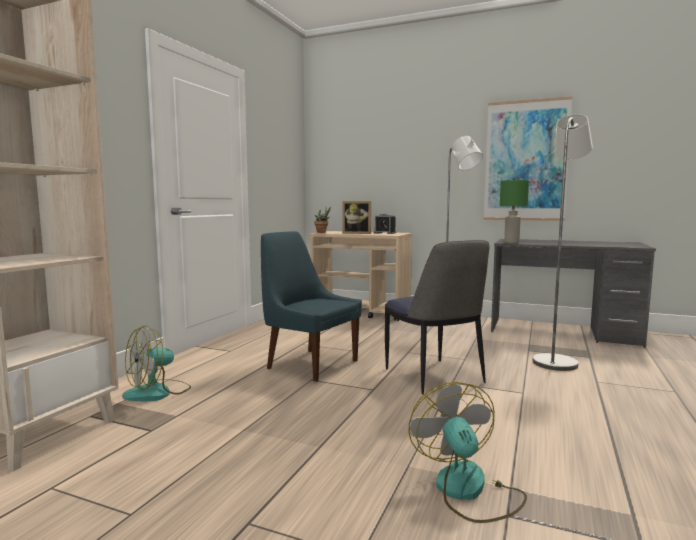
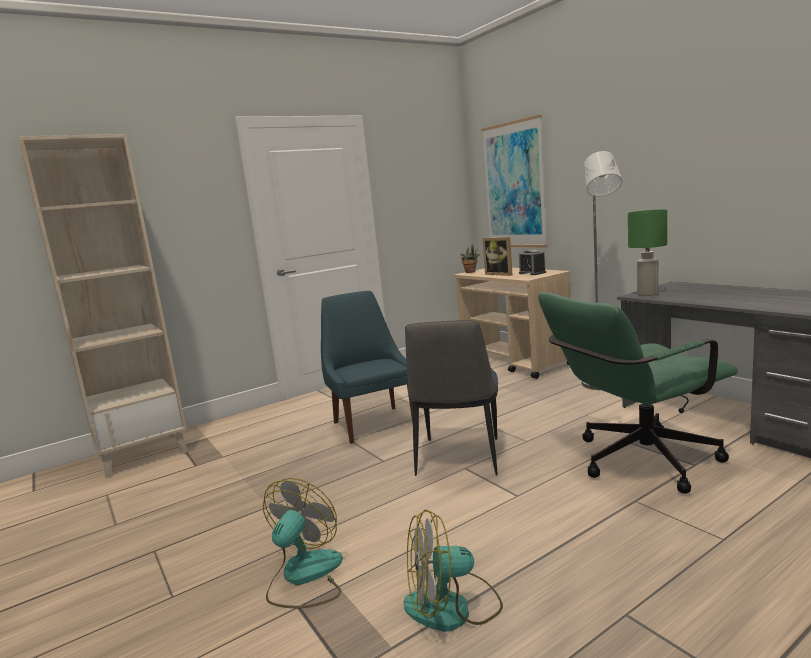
camera: 35 degrees right, 5 degrees up
(158, 392) = (238, 433): fan -> fan (452, 607)
(525, 161) = (700, 172): picture -> picture (514, 186)
(556, 361) = (635, 462): grey floor lamp -> green office chair

